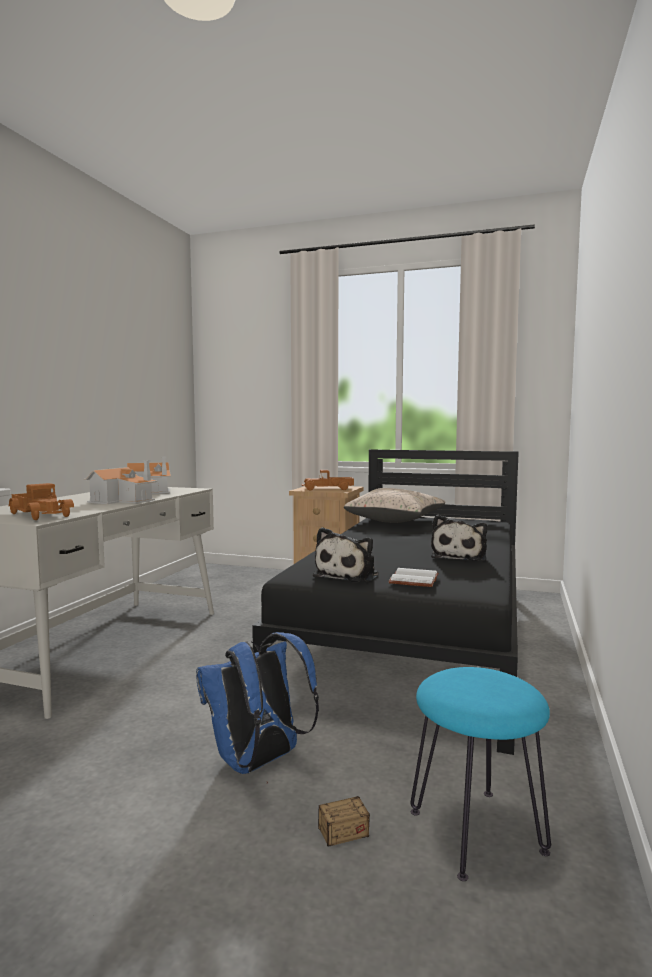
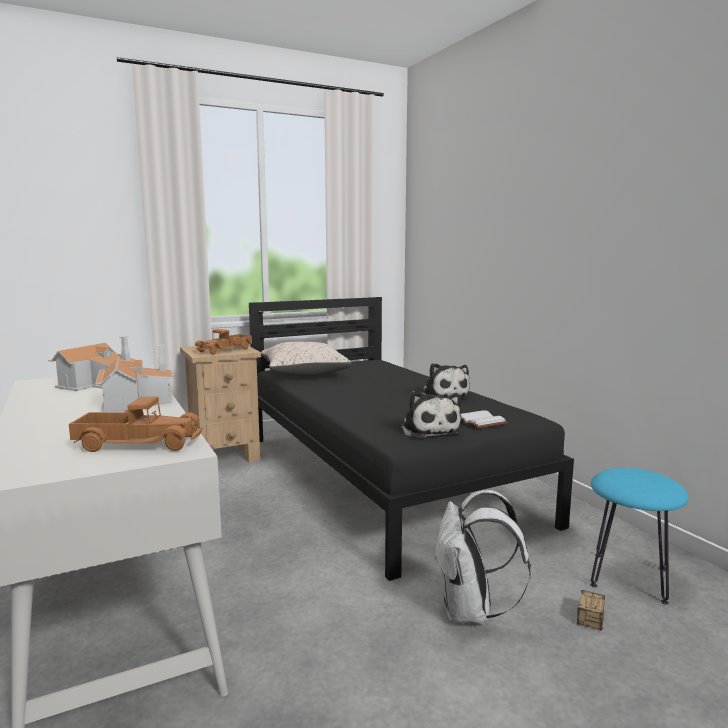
camera: 45 degrees left, 5 degrees up
(258, 762) = (470, 612): blue backpack -> white backpack

